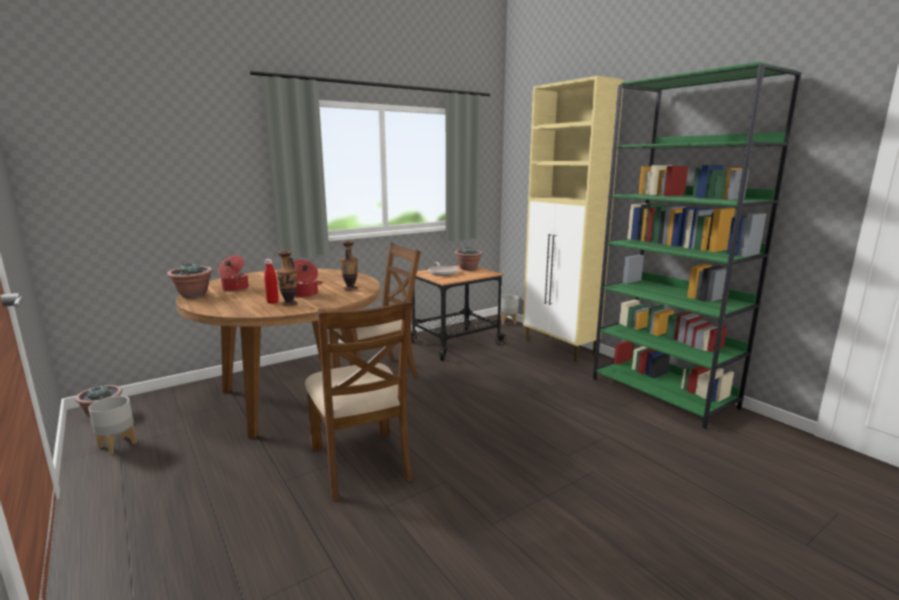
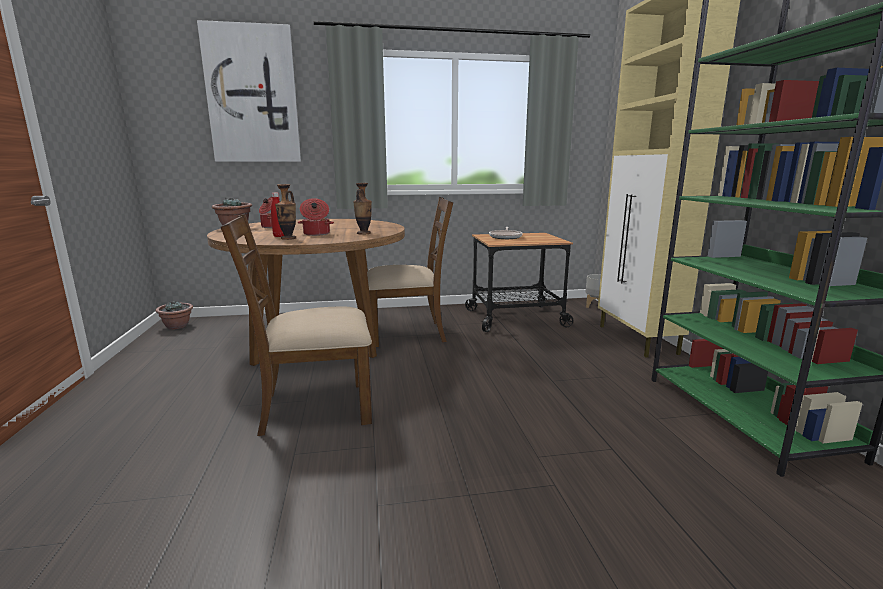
camera: 25 degrees right, 0 degrees up
(117, 445) = (161, 349): grey planter -> none
(177, 144) = (252, 95): none -> picture
(361, 463) = (314, 407): brown chair -> brown chair turned 75 degrees clockwise
(468, 269) = (539, 236): potted plant -> none

